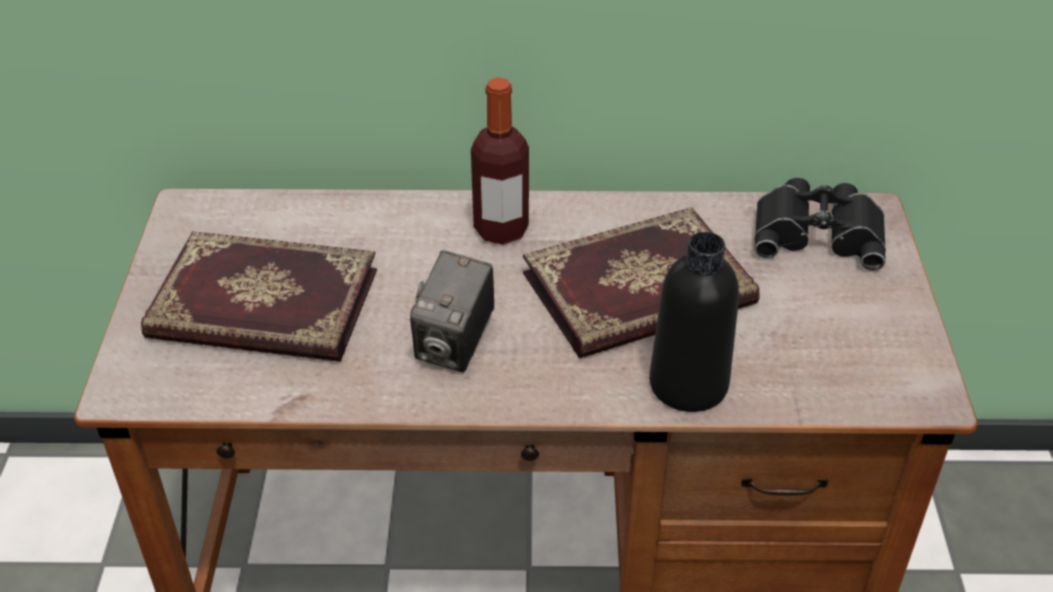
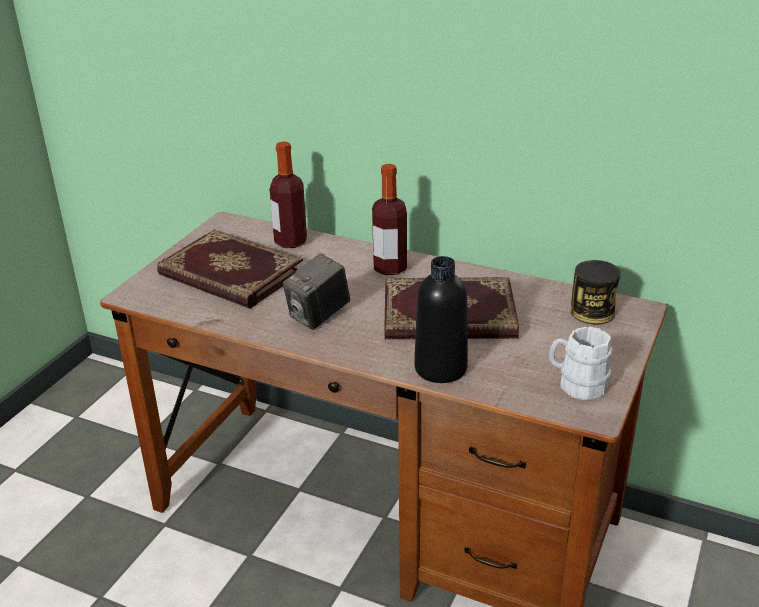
camera: 25 degrees right, 10 degrees down
(318, 219) = (290, 241): none -> bottle
(818, 232) = (592, 312): black binoculars -> can
(877, 356) = (577, 385): none -> white mug

